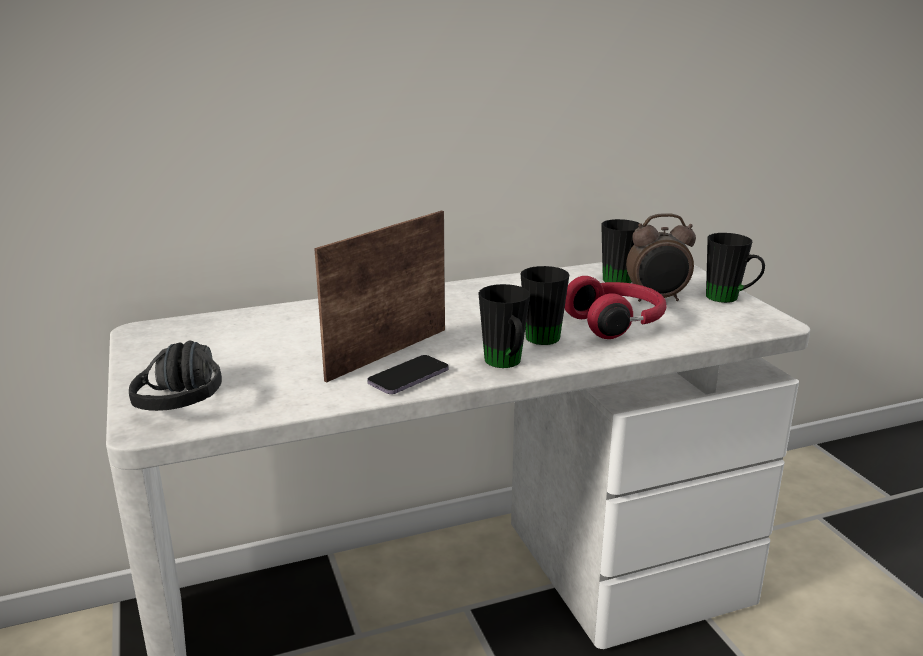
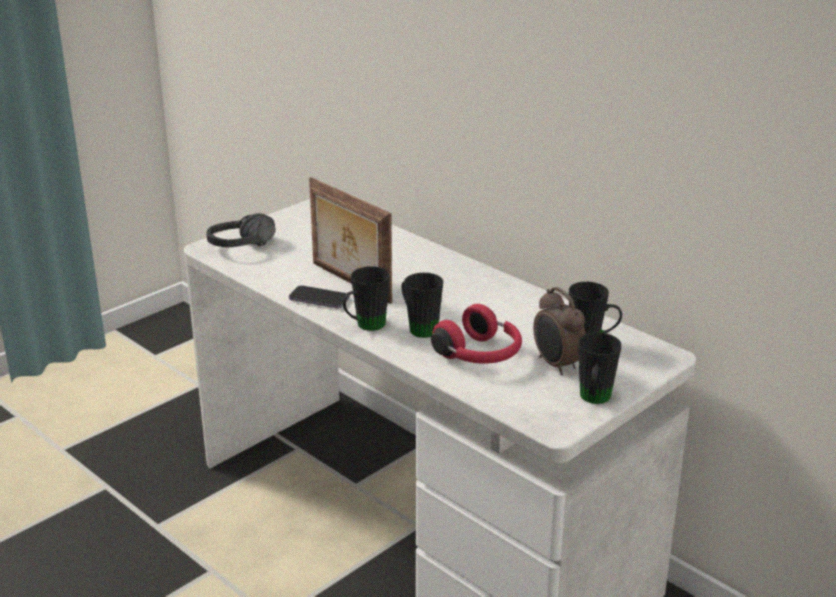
camera: 65 degrees right, 5 degrees up
(386, 353) = (349, 283): picture frame -> picture frame turned 150 degrees counterclockwise

